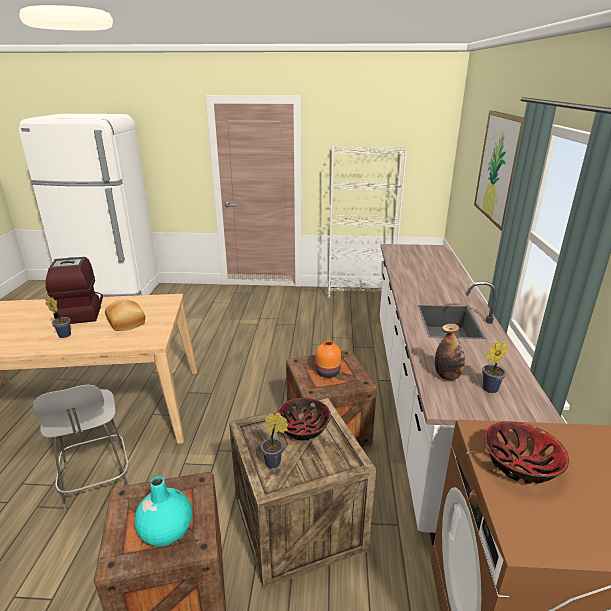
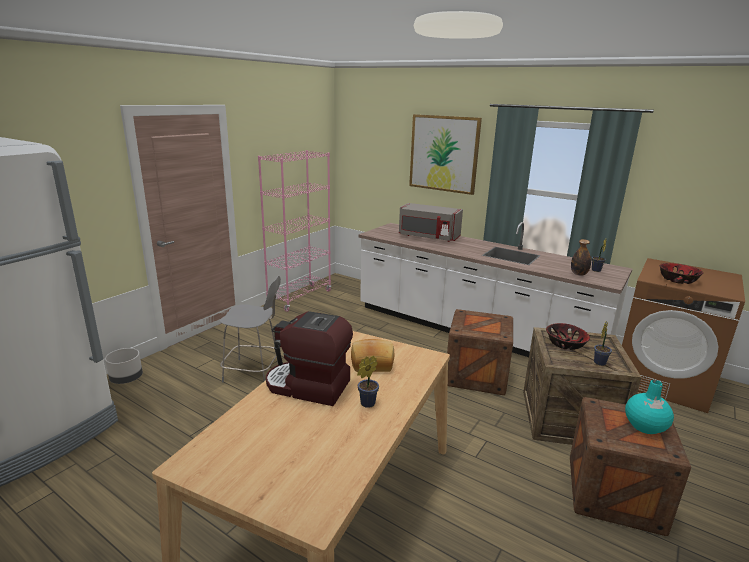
camera: 60 degrees left, 5 degrees down
(96, 481) = (470, 521): grey chair -> grey chair (254, 372)
(182, 290) = (127, 379): none -> grey planter
(327, 373) = (483, 324): orange vase -> none
(360, 294) = (300, 298): white bookcase -> pink bookcase
(432, 269) = (428, 237): none -> grey microwave

